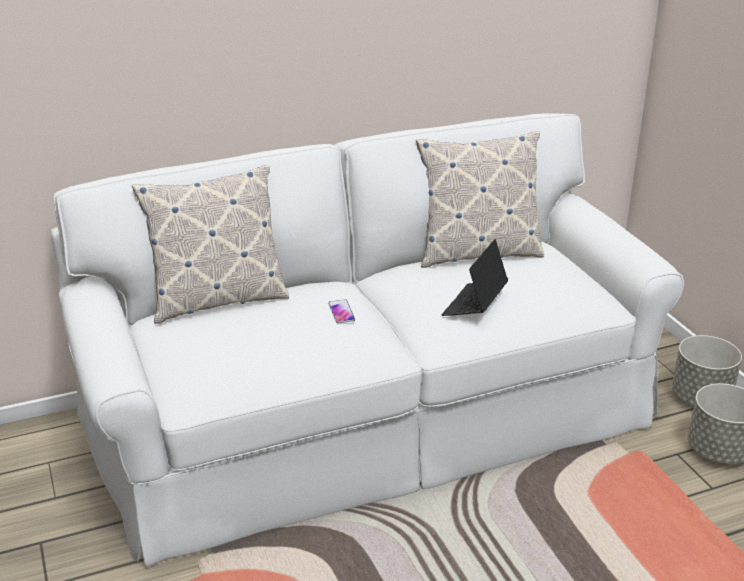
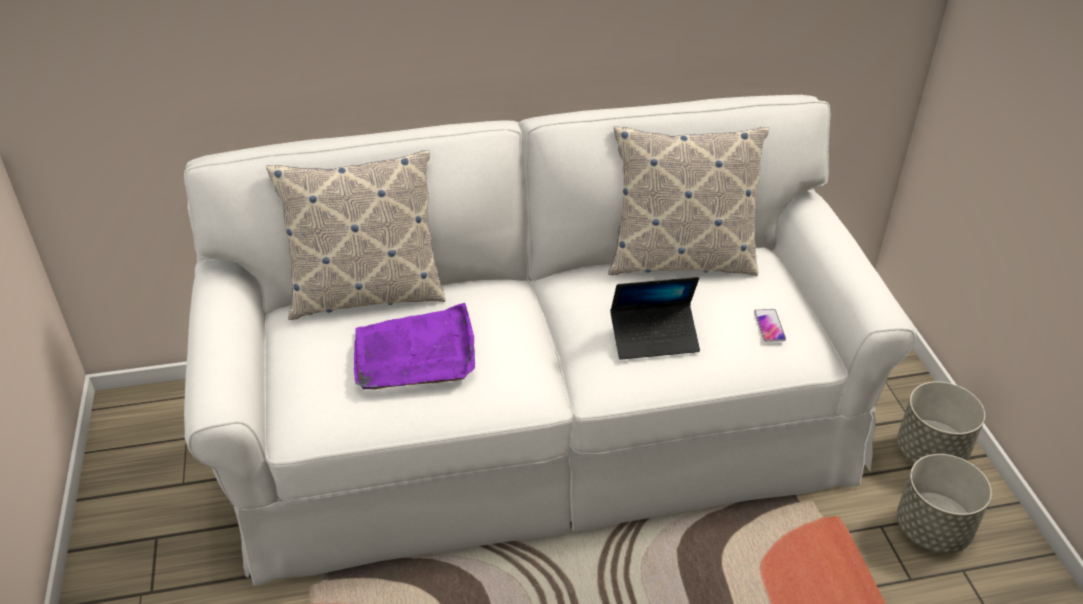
camera: 10 degrees right, 10 degrees up
(276, 335) = (415, 354): none -> purple tray
(341, 312) = (497, 329): phone -> phone (769, 326)
(474, 305) = (654, 338): laptop -> laptop turned 135 degrees counterclockwise

